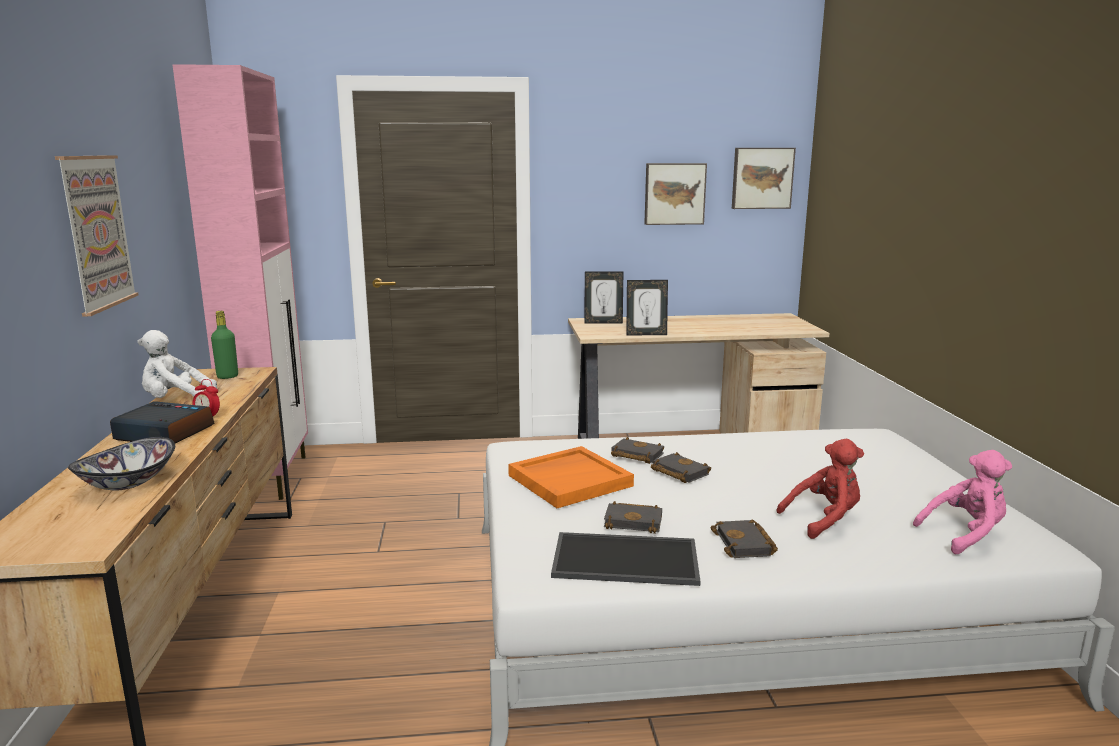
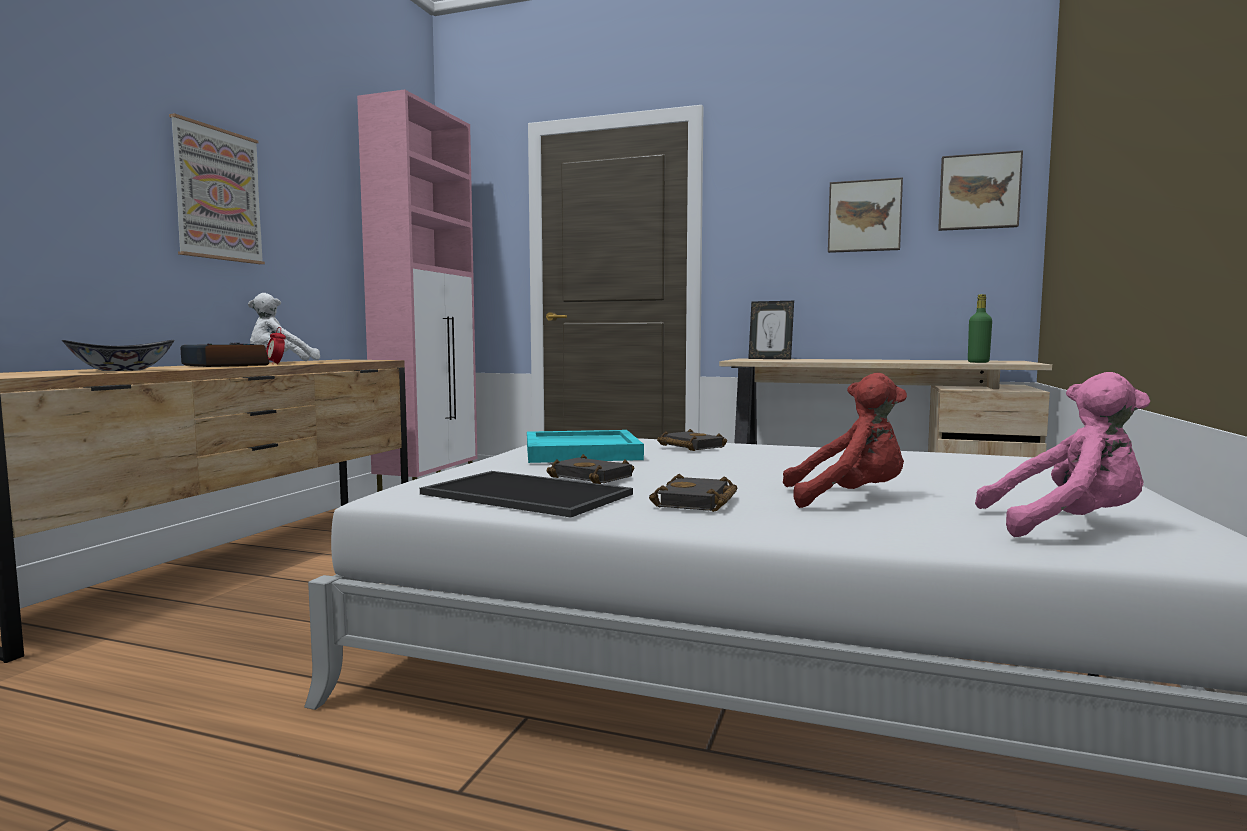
camera: 25 degrees right, 10 degrees down
(177, 402) = (281, 362): white plush toy -> white plush toy turned 45 degrees counterclockwise
(227, 376) = (353, 360): green bottle -> green bottle (978, 362)
(570, 480) = (582, 452): orange tray -> turquoise tray
(646, 334) = (801, 361): picture frame -> none
(678, 472) = (713, 456): black book -> none

